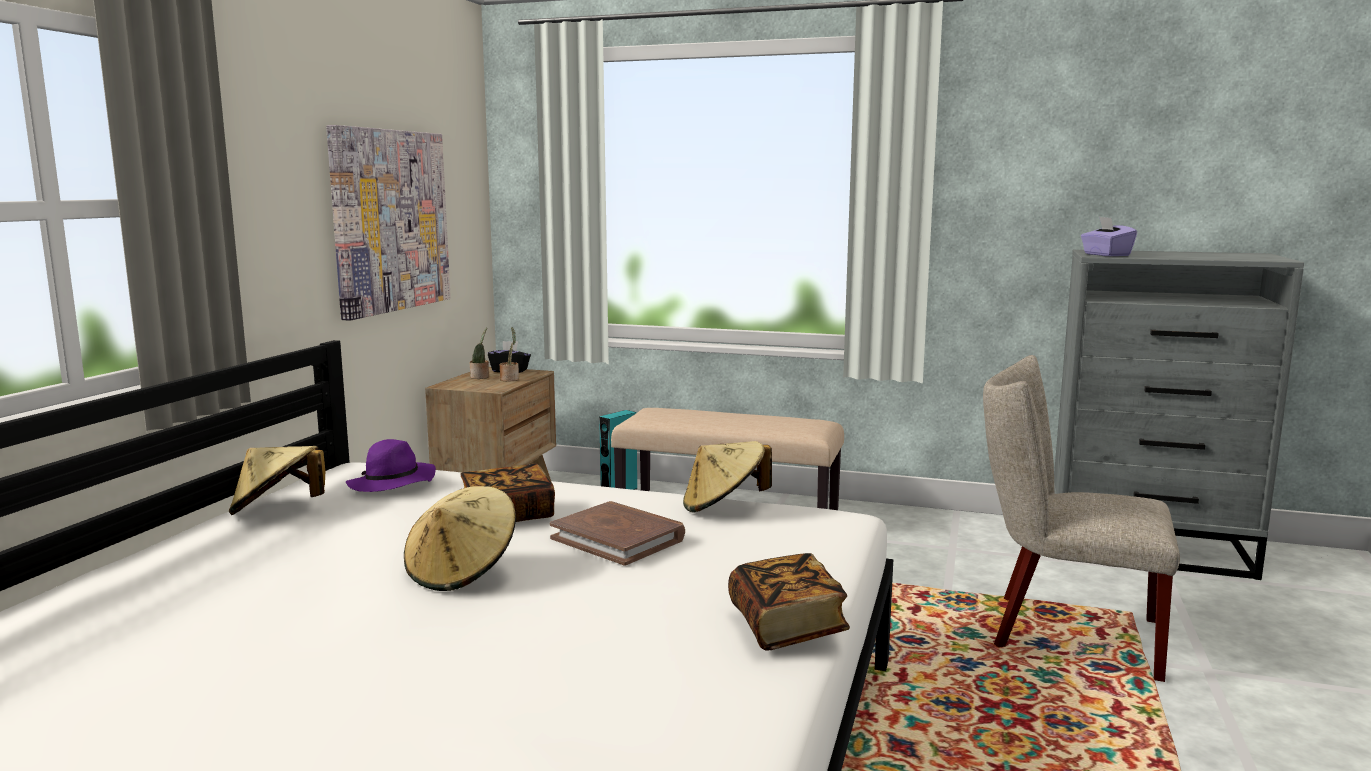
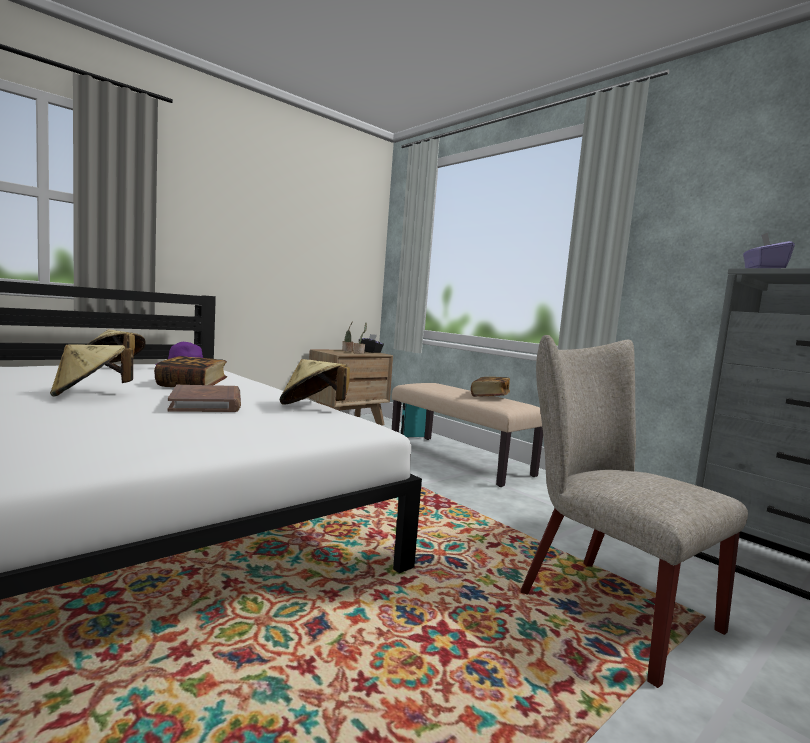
camera: 30 degrees right, 5 degrees down
(390, 220) = (295, 249): picture -> none
(786, 626) = (135, 454): book -> book (490, 397)

